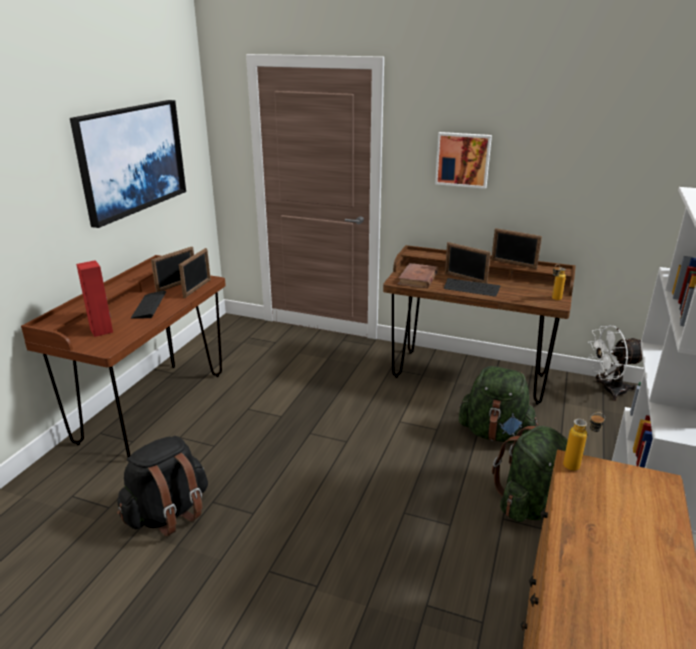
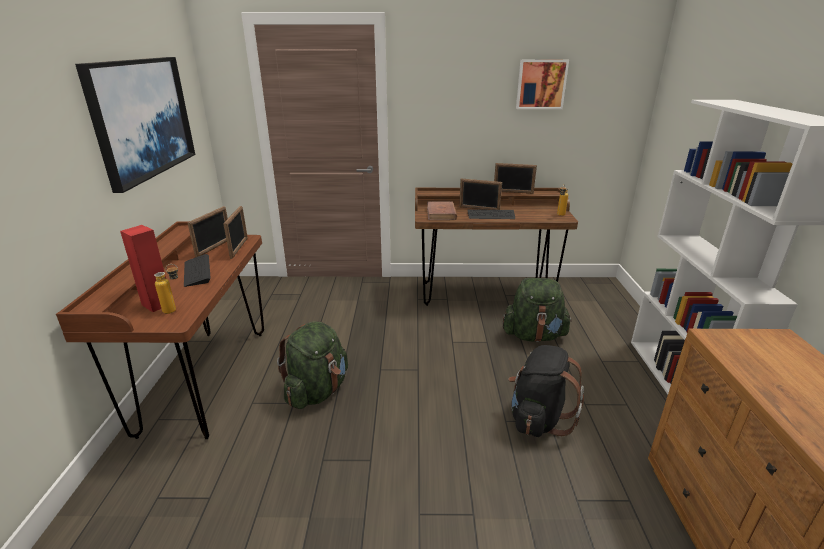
camera: 20 degrees left, 0 degrees up
(168, 513) = (281, 485): black backpack -> black backpack (538, 418)
(463, 159) = (462, 105): picture -> picture (541, 84)
(531, 504) = (597, 386): green backpack -> green backpack (317, 391)
(578, 466) = (718, 339): bottle -> bottle (175, 310)
(608, 390) = (590, 285): white fan -> none

